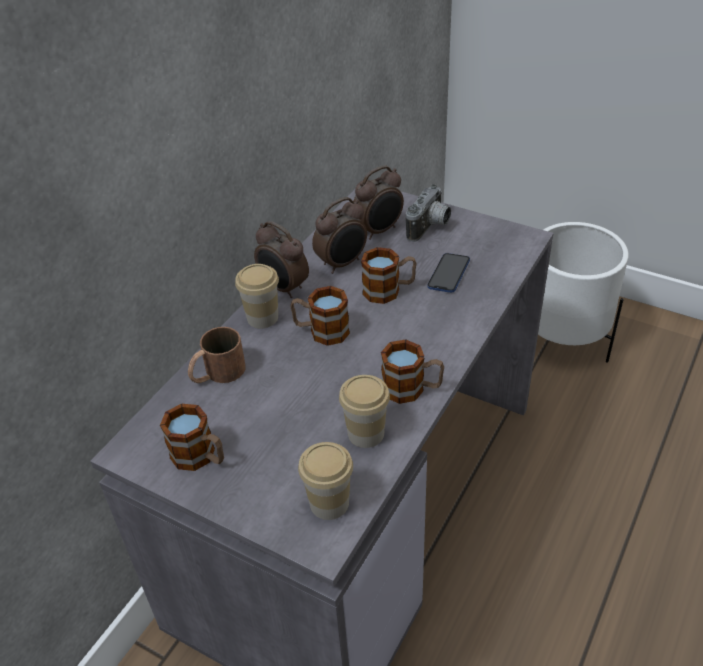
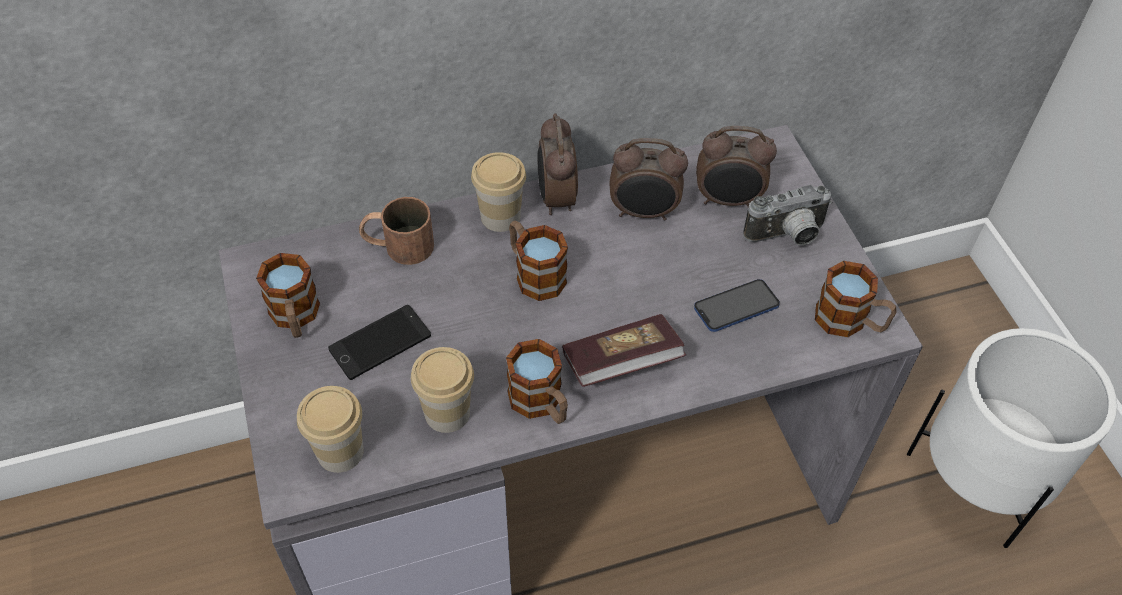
camera: 40 degrees right, 10 degrees up
(275, 429) = (380, 342): none -> phone
(389, 290) = (652, 278): mug -> mug (850, 321)
(427, 339) = (621, 363): none -> book

